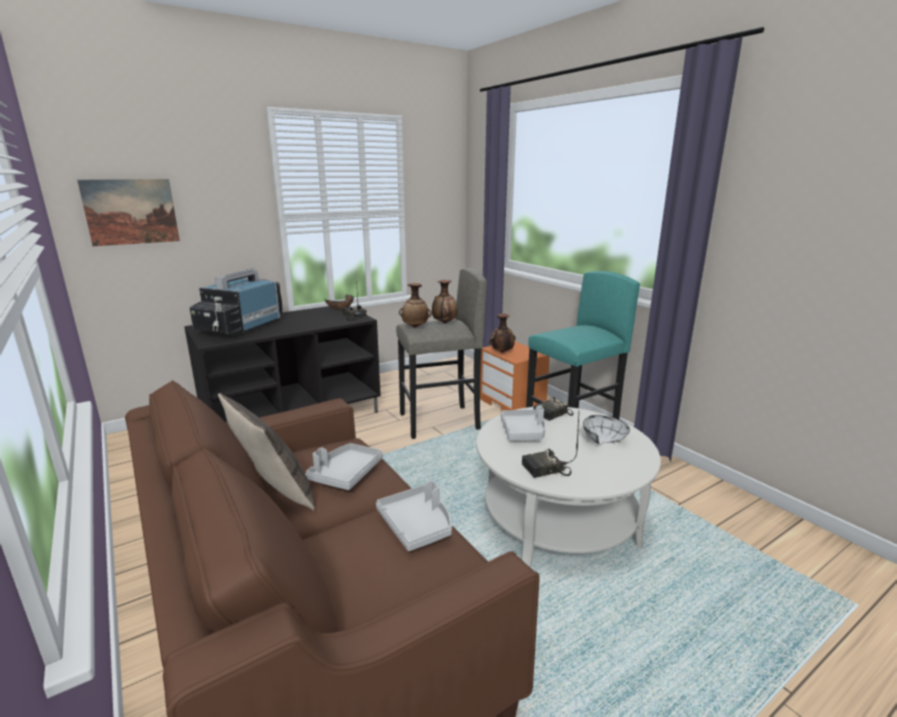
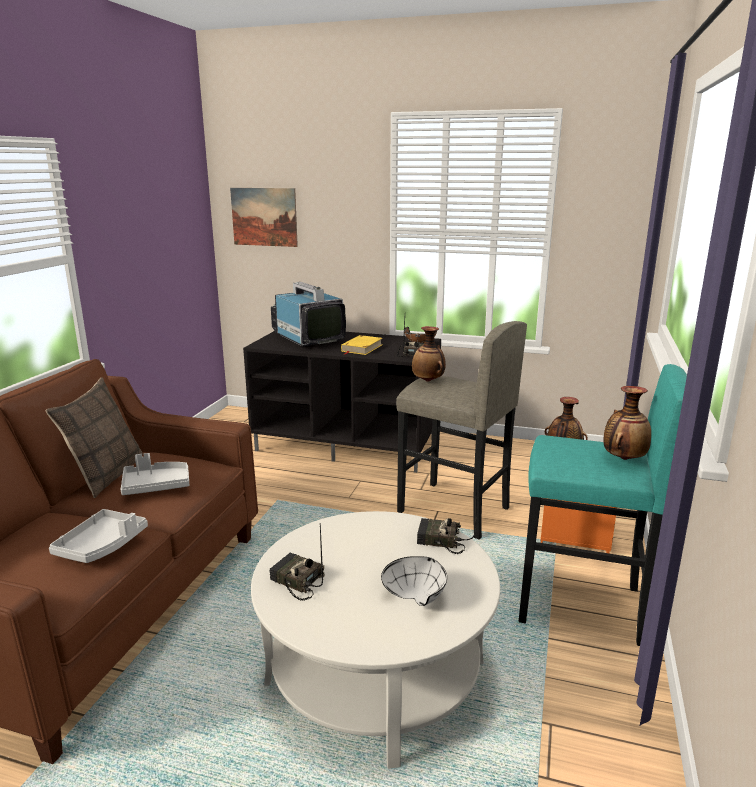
camera: 50 degrees right, 0 degrees up
(240, 328) = (307, 338): television -> television turned 75 degrees clockwise
(307, 322) = (361, 348): none -> yellow book
(444, 323) = (466, 386): vase -> vase (623, 458)
(524, 432) = (368, 539): grey tray -> none

